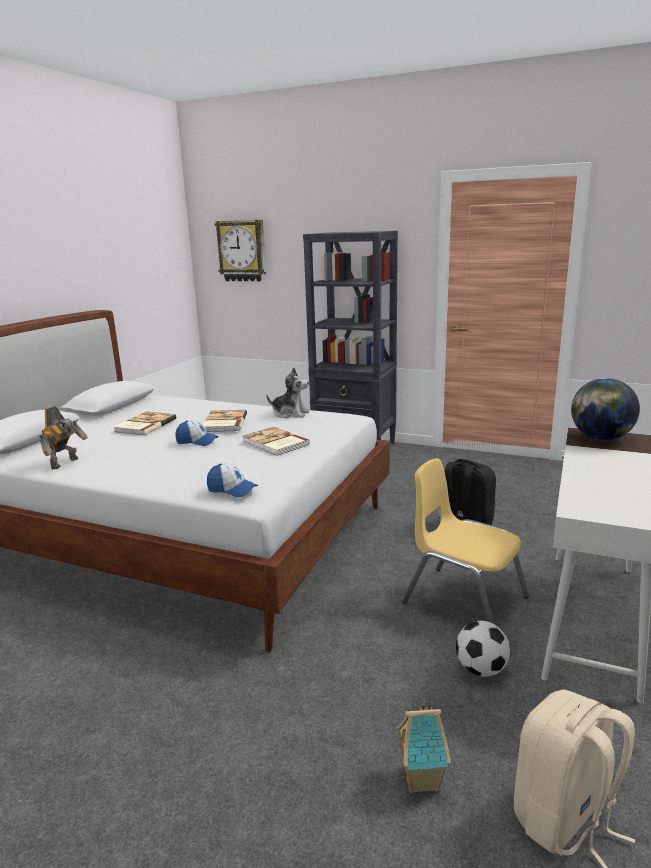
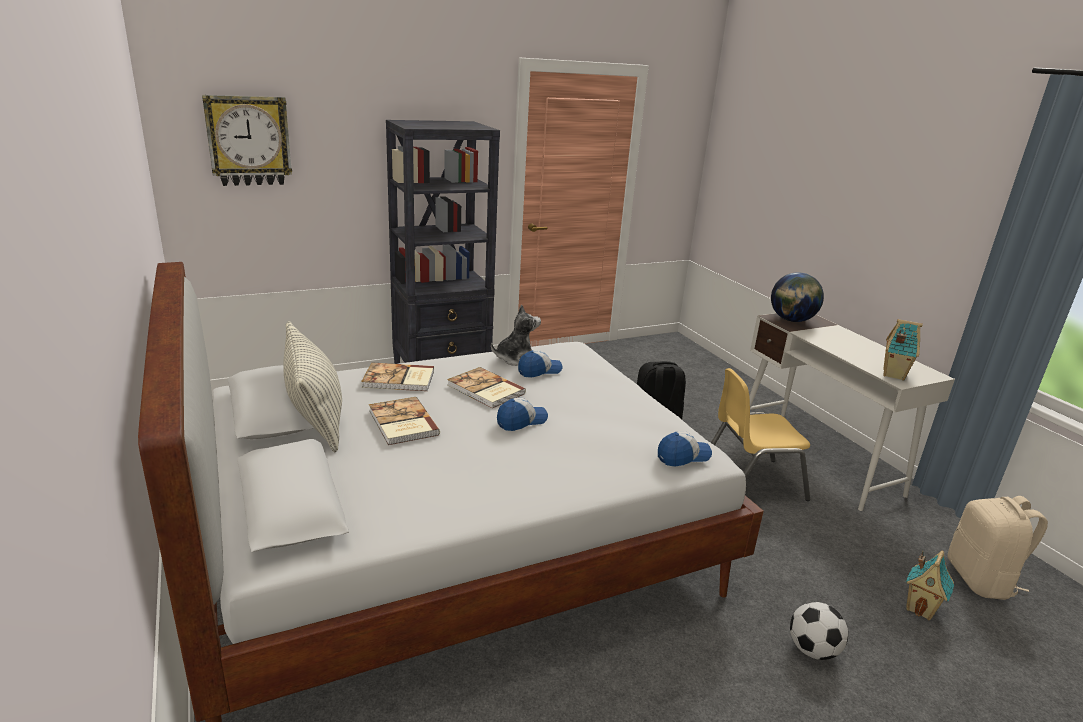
camera: 50 degrees left, 5 degrees up
(66, 463) = (448, 506): toy robot -> none
(121, 412) = (315, 416): none -> pillow
(275, 443) = (588, 396): book -> book (399, 380)
(284, 423) = (539, 371): none -> cap
(481, 669) = (832, 524): football -> football (812, 650)
(587, 504) = (892, 374): none -> toy house

